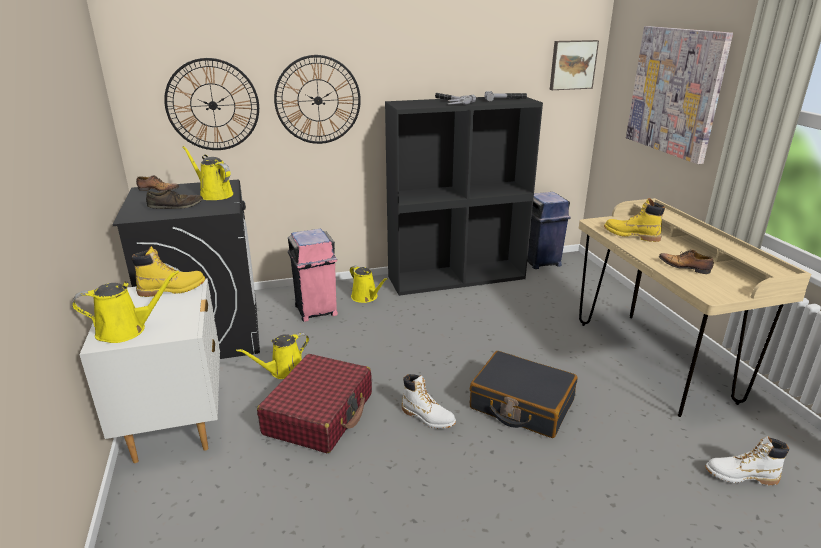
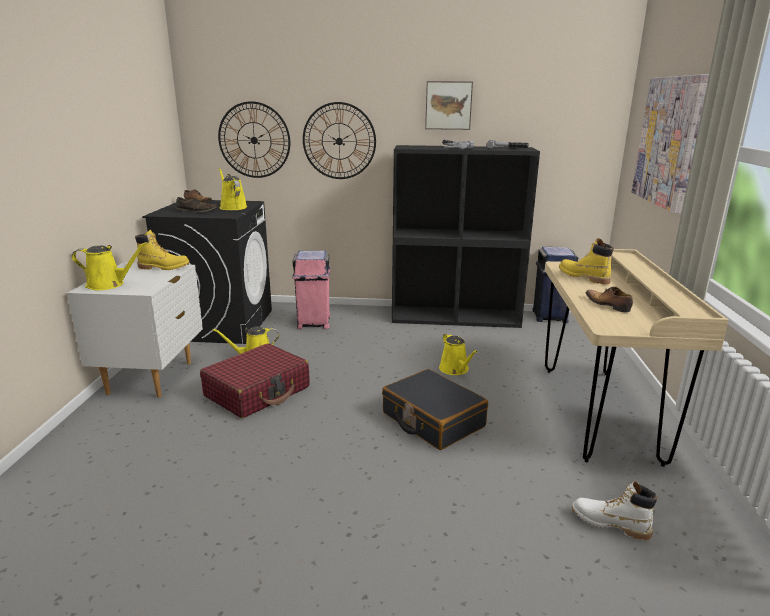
camera: 20 degrees right, 5 degrees down
(366, 297) = (362, 320): yellow watering can -> yellow watering can (455, 369)
(427, 417) = (341, 412): white boot -> none
(572, 65) = (590, 120): picture -> picture (448, 105)

